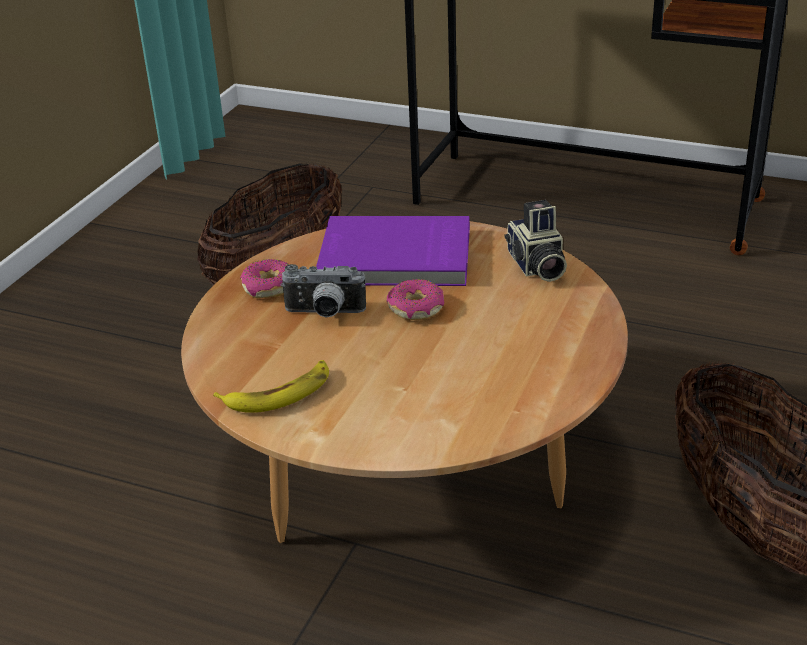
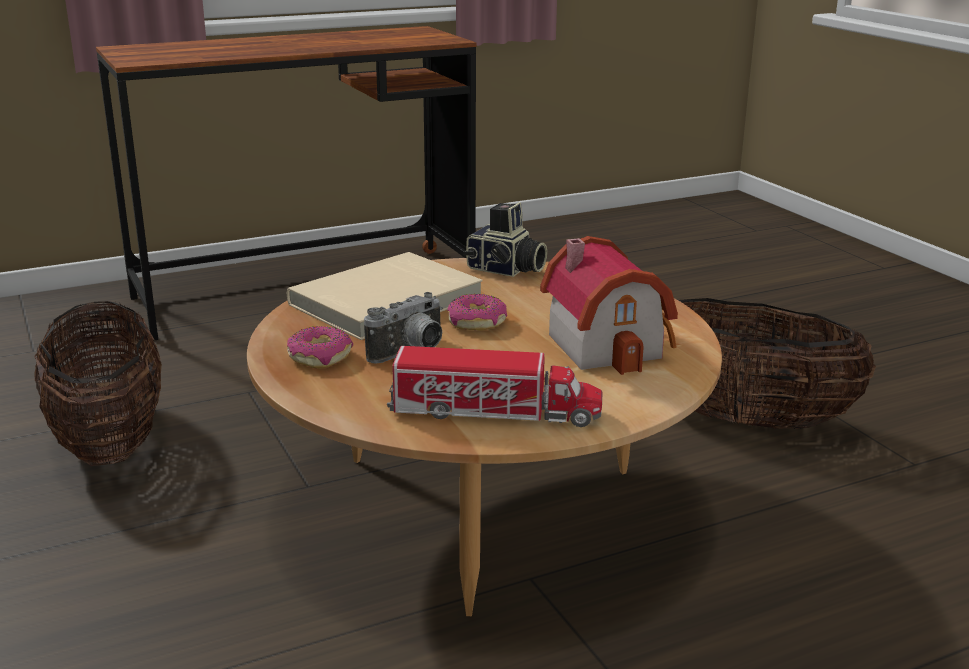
camera: 50 degrees left, 10 degrees down
(279, 393) = (494, 412): banana -> toy truck
(395, 258) = (388, 302): purple book -> beige book
(466, 381) = (610, 344): none -> toy house

